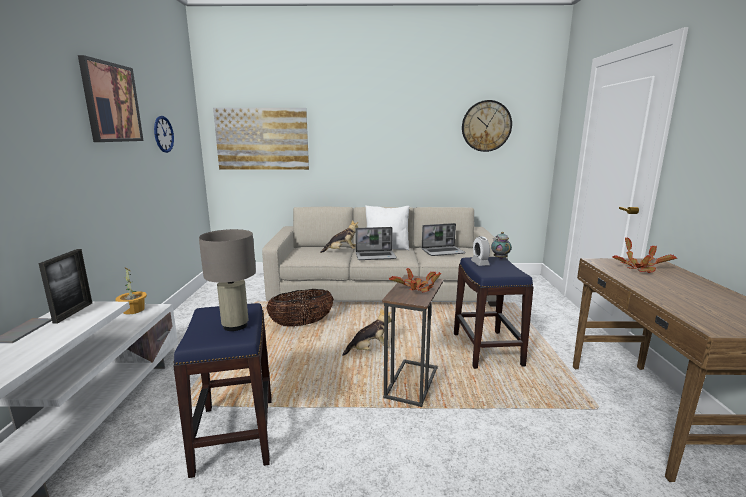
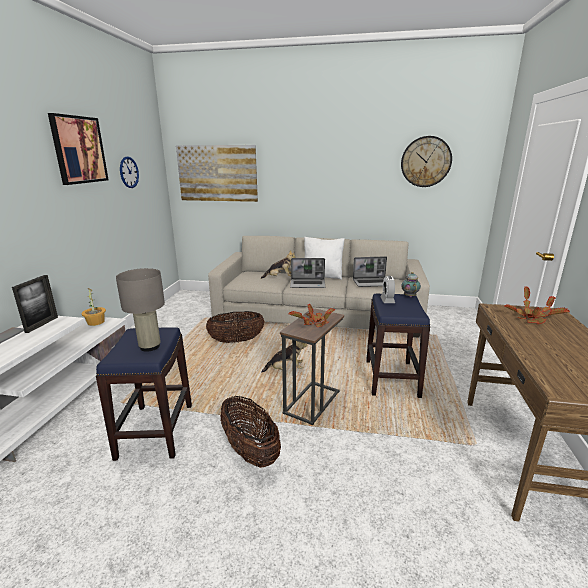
camera: 10 degrees right, 5 degrees up
(360, 444) = (250, 451): none -> basket

